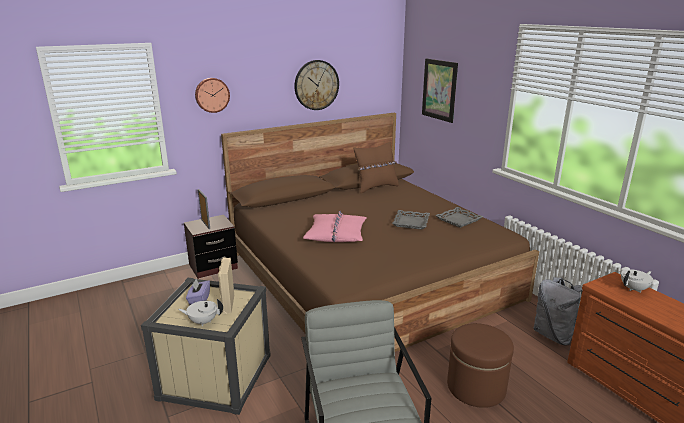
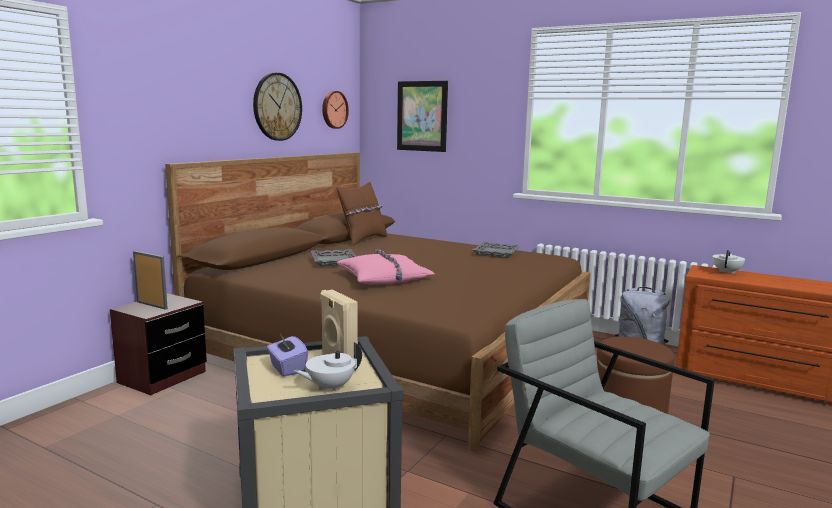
camera: 30 degrees left, 10 degrees down
(212, 95) = (152, 103): wall clock -> wall clock (333, 109)
(410, 222) = (451, 260): grey tray -> grey tray (333, 261)

